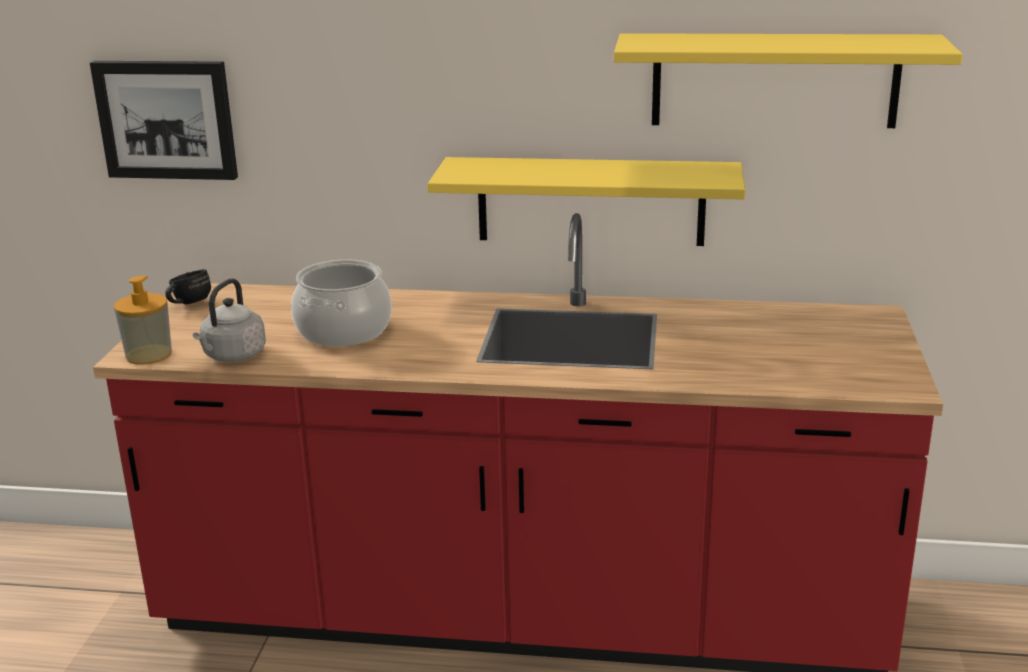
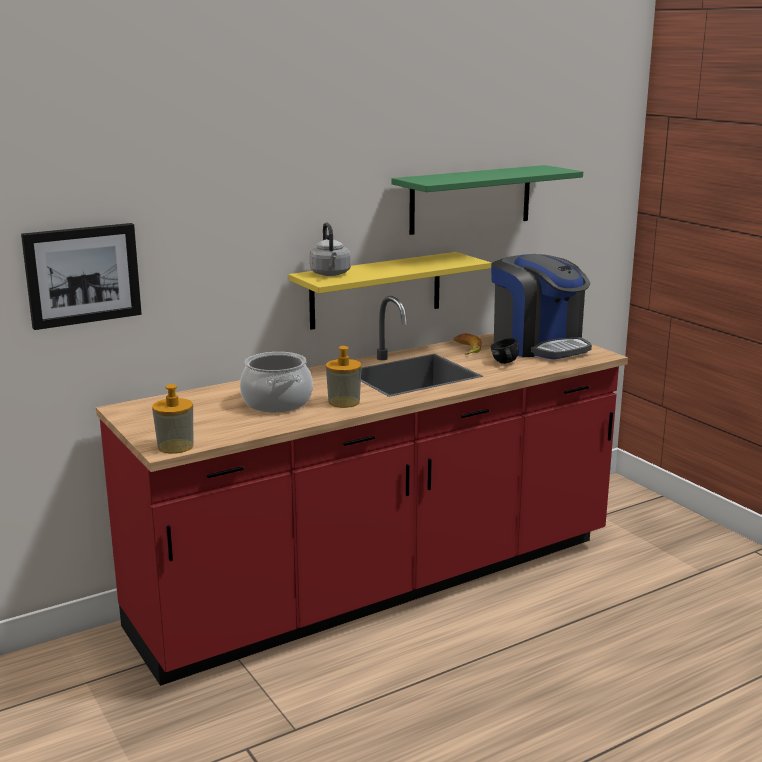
camera: 40 degrees left, 5 degrees down
(187, 304) = (133, 416): black mug -> black mug (504, 363)
(232, 356) = (236, 432): grey kettle -> grey kettle (330, 274)
(411, 353) = (344, 402): none -> soap dispenser
(713, 319) = (466, 349): none -> banana
(774, 80) = (470, 199): yellow shelf -> green shelf
(832, 342) = (538, 345): none -> coffee machine

